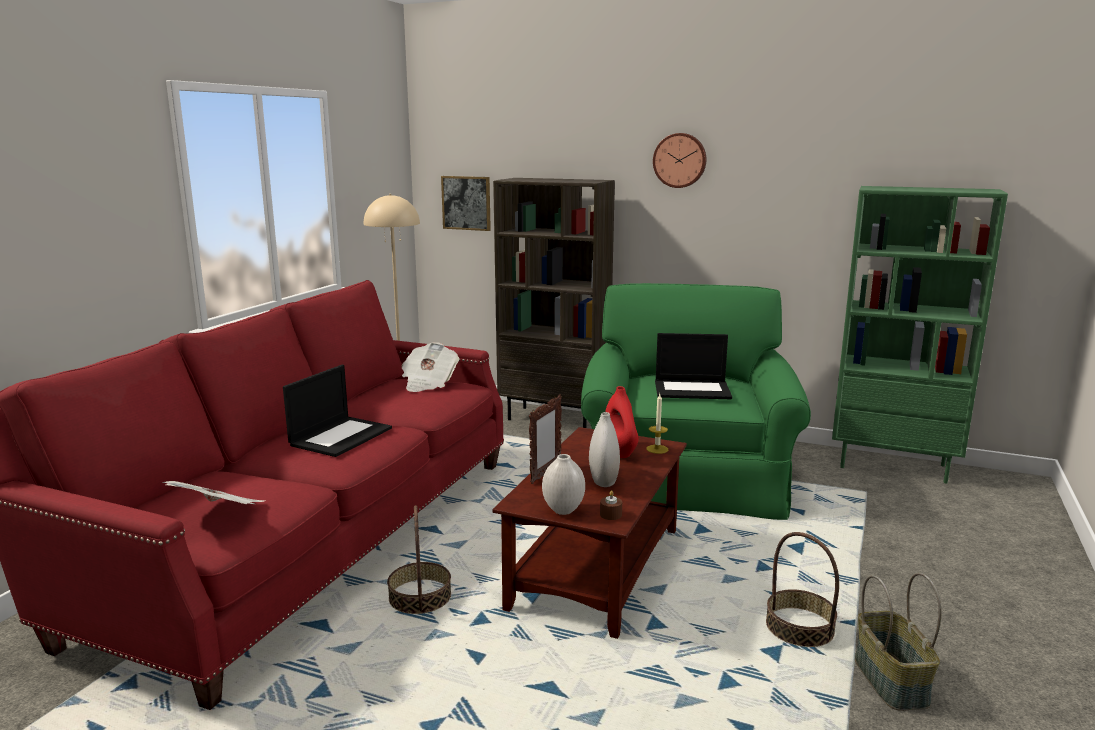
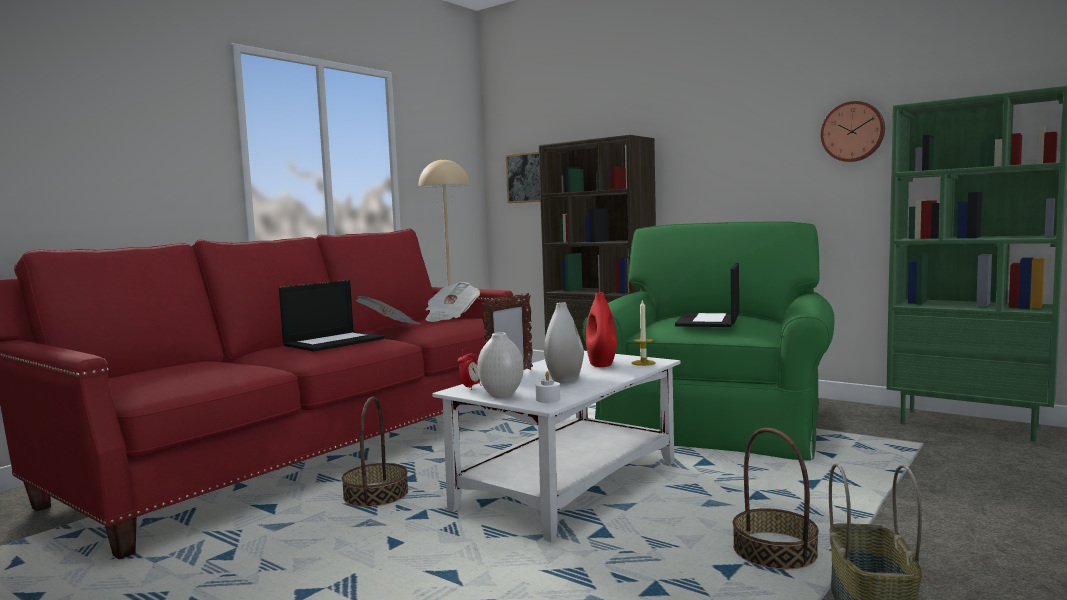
camera: 15 degrees right, 10 degrees down
(219, 515) = (169, 377): newspaper -> newspaper (389, 327)
(524, 499) = (470, 387): none -> alarm clock
(596, 567) = (569, 485): brown coffee table -> white coffee table
(610, 514) = (548, 399): brown candle -> white candle
(680, 160) = (716, 112): wall clock -> wall clock (853, 132)
(693, 390) = (709, 321): laptop -> laptop turned 90 degrees clockwise

